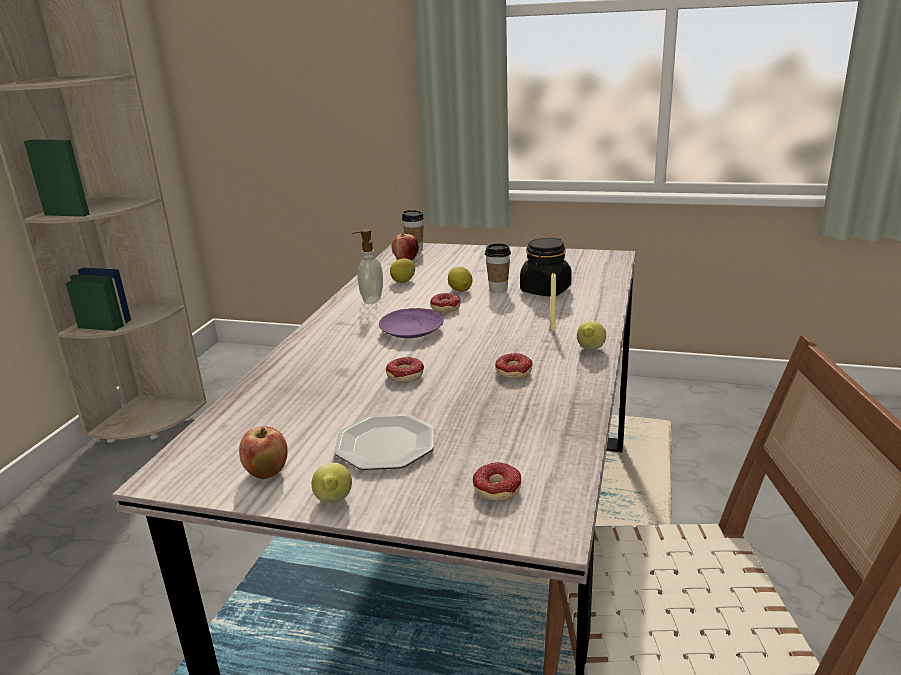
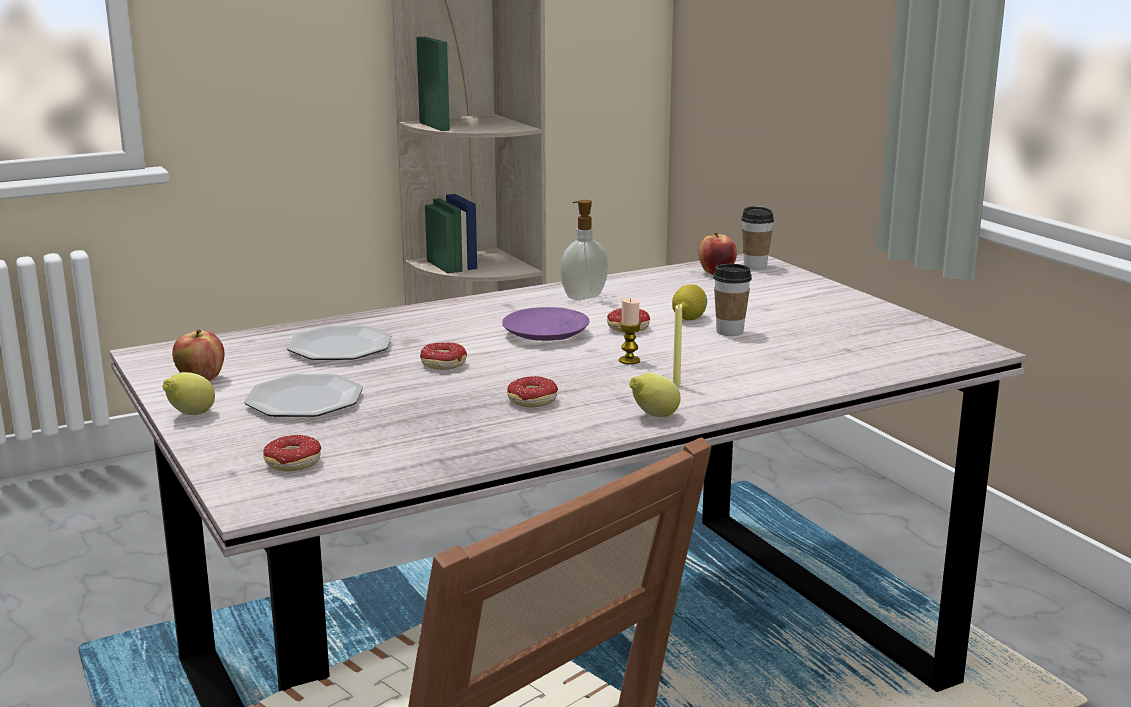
camera: 45 degrees right, 5 degrees down
(307, 398) = (339, 347): none -> plate
(404, 281) = (660, 291): lemon -> none
(496, 326) = (629, 360): none -> candle
(545, 290) = (776, 351): black jar -> none

